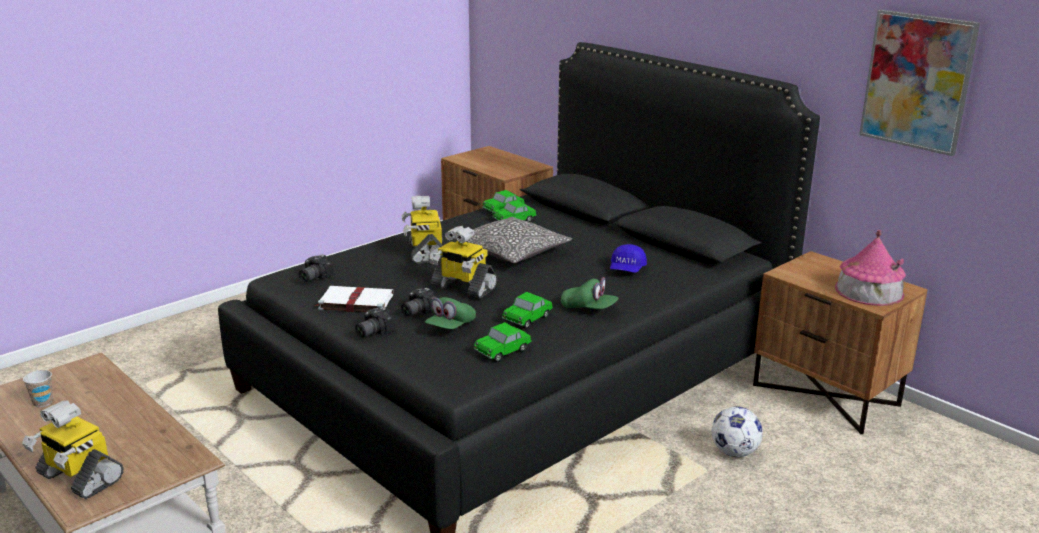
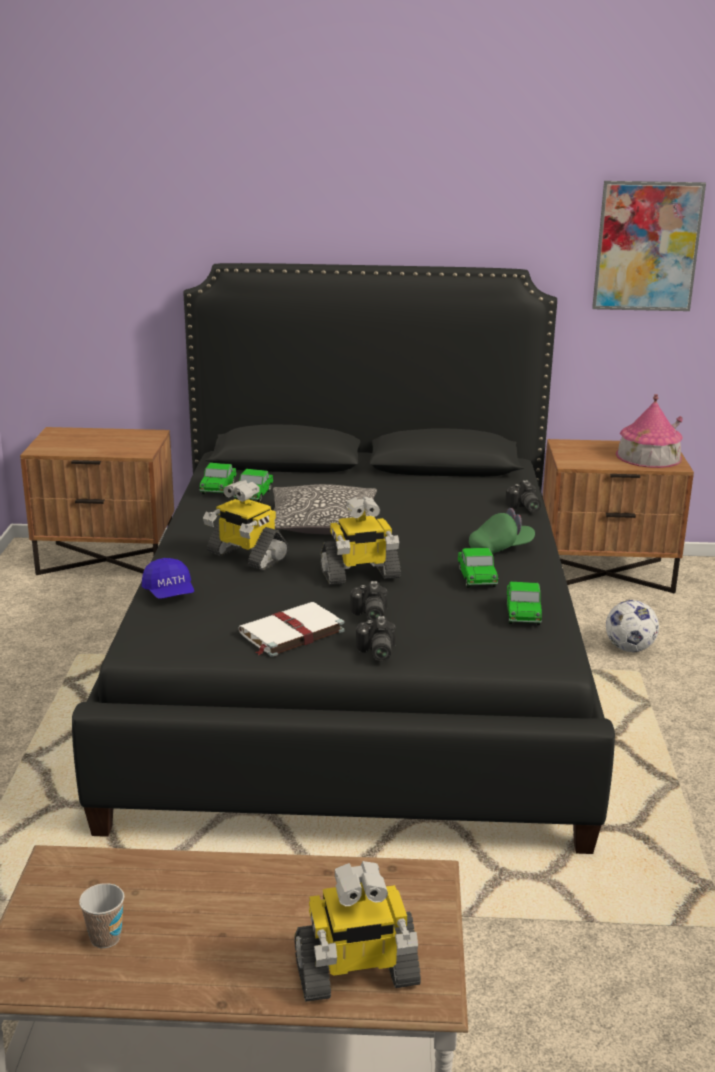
camera: 45 degrees left, 0 degrees up
(312, 277) = (188, 628): camera -> camera (524, 507)
(450, 327) = (432, 614): green cap -> none
(627, 270) = (452, 504): blue cap -> blue cap (169, 593)

